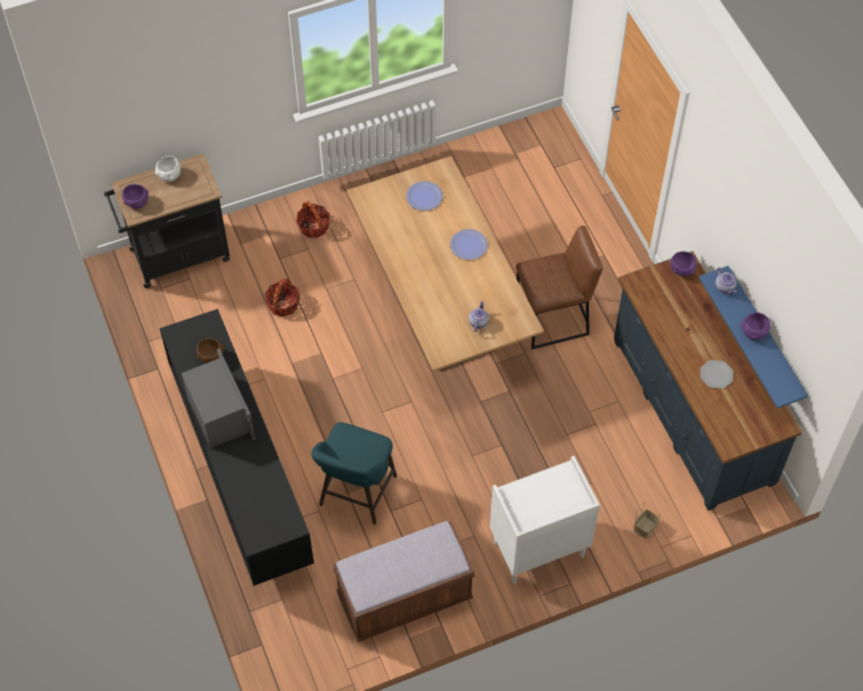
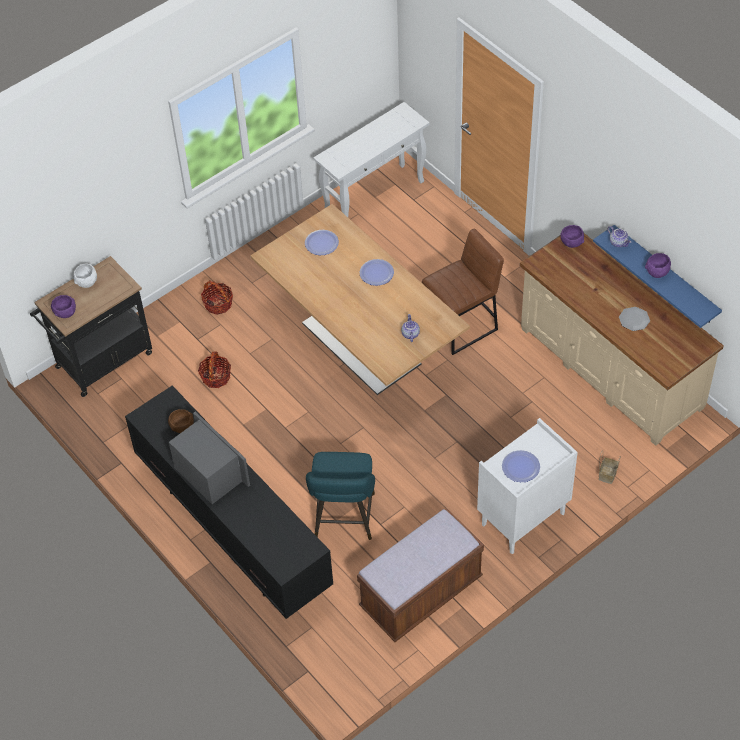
camera: 15 degrees left, 5 degrees down
(514, 153) = (374, 197): none -> white console table
(535, 503) = (521, 467): none -> plate
(692, 412) = (611, 369): blue dresser -> beige dresser

